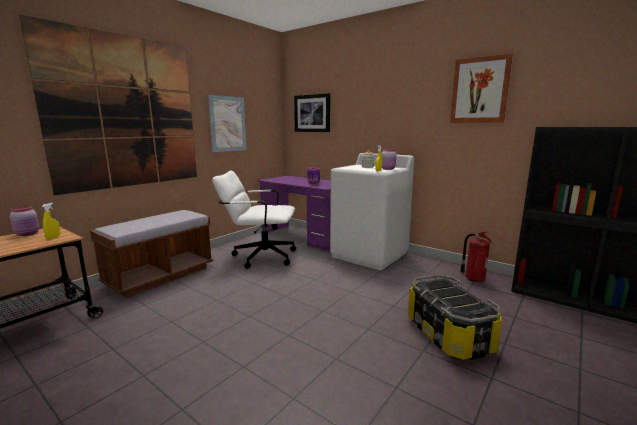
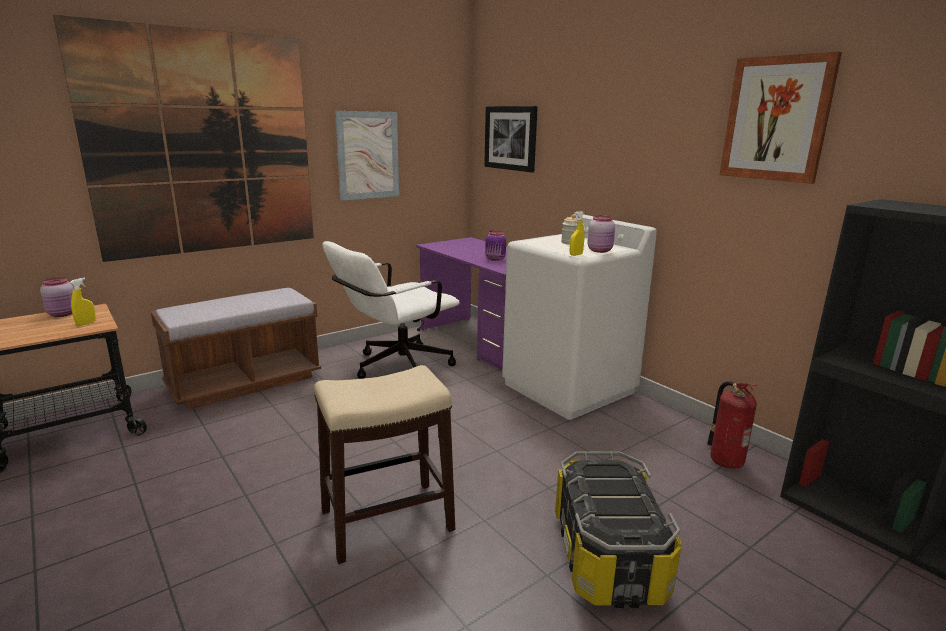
camera: 15 degrees right, 5 degrees up
(259, 256) = (395, 368): white office chair -> white office chair turned 60 degrees counterclockwise
(310, 339) = (388, 520): none -> stool

